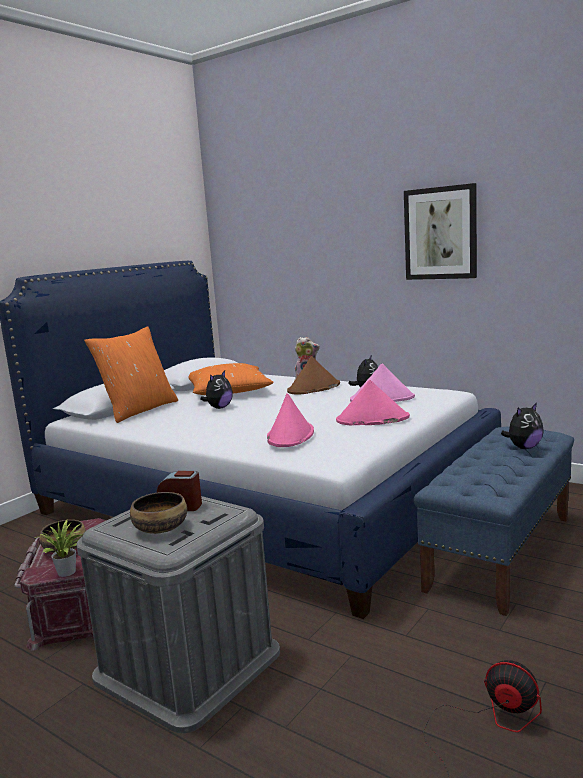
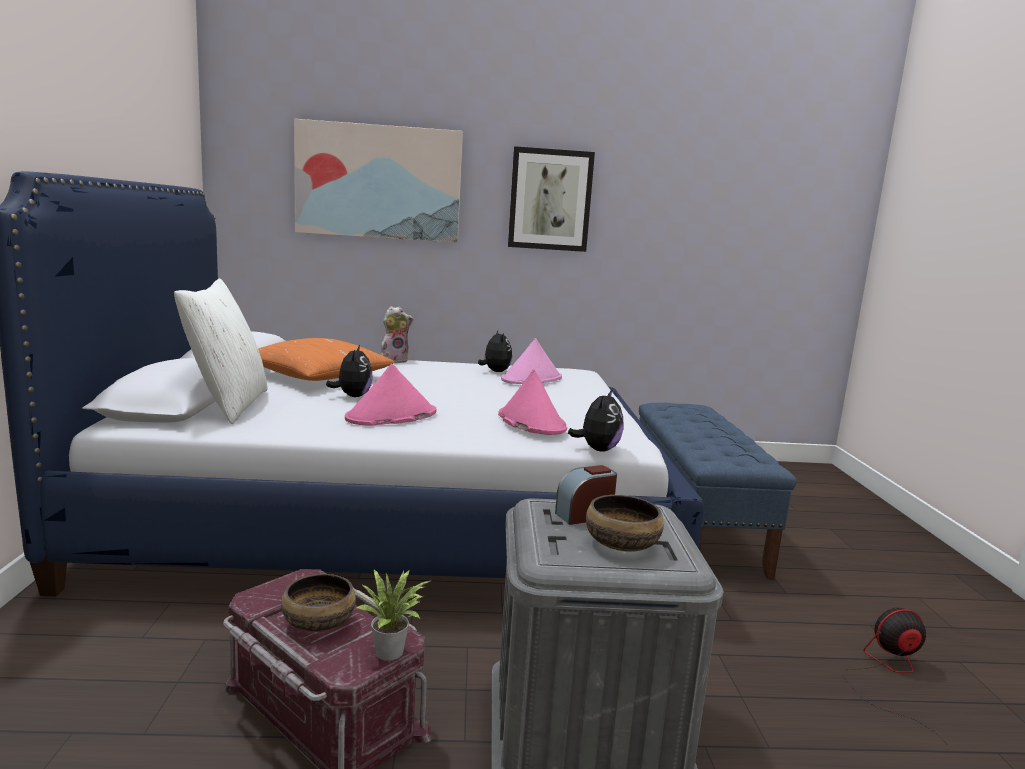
camera: 40 degrees left, 0 degrees up
(139, 410) = (228, 405): orange pillow -> white pillow
(310, 237) = (379, 182): none -> picture
(313, 388) = (426, 370): brown hat -> none
(372, 419) = (570, 400): pink hat -> pink hat (391, 416)
(524, 447) = (705, 420): plush toy -> plush toy (597, 449)

